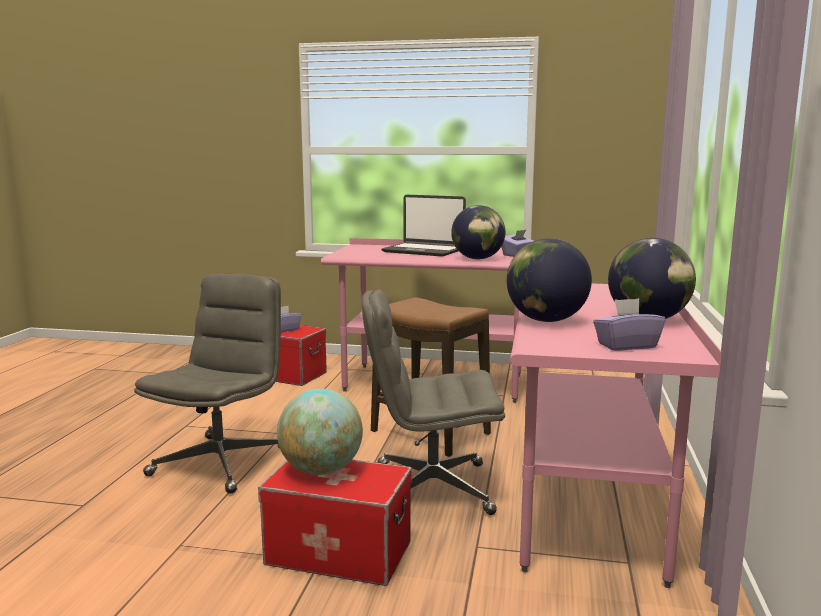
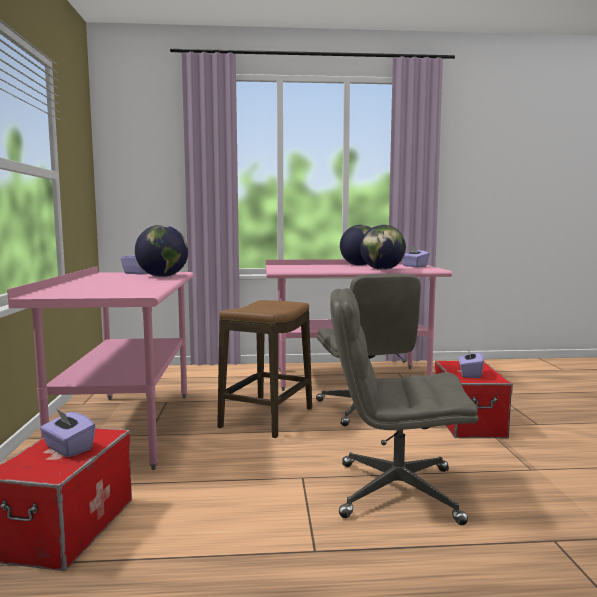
camera: 105 degrees left, 5 degrees down
(321, 470) = (470, 374): globe -> purple tissue box
(424, 251) = (102, 283): laptop -> none

